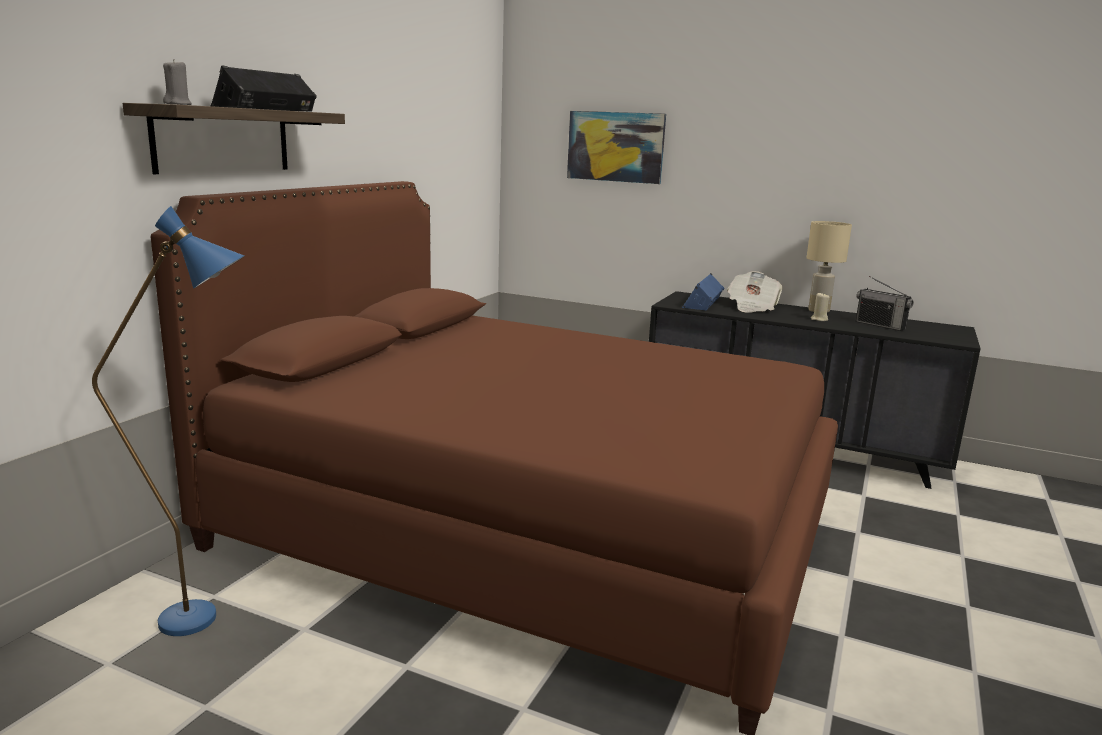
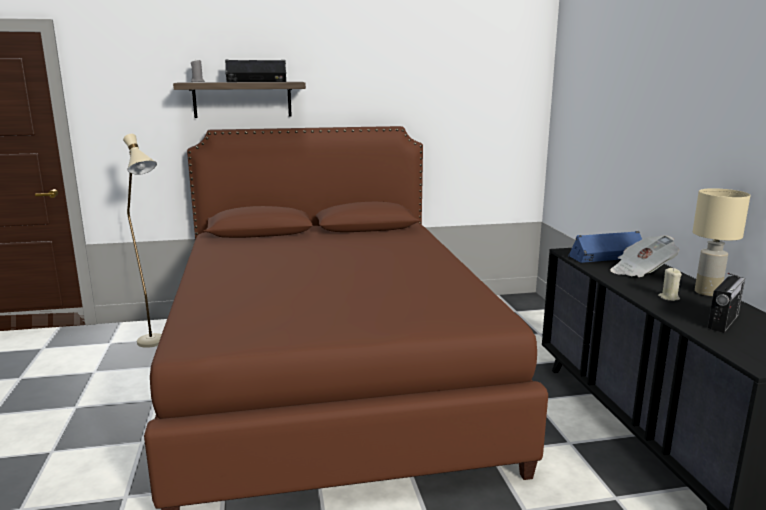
camera: 55 degrees right, 0 degrees up
(209, 619) = (155, 345): blue floor lamp -> beige floor lamp
(615, 147) = (605, 101): picture -> none
(880, 325) = (723, 322): radio -> radio turned 150 degrees counterclockwise

